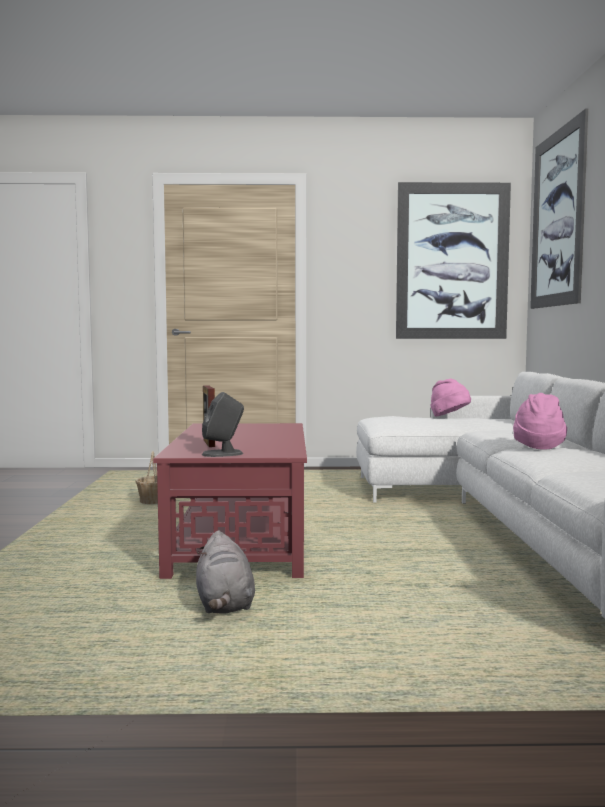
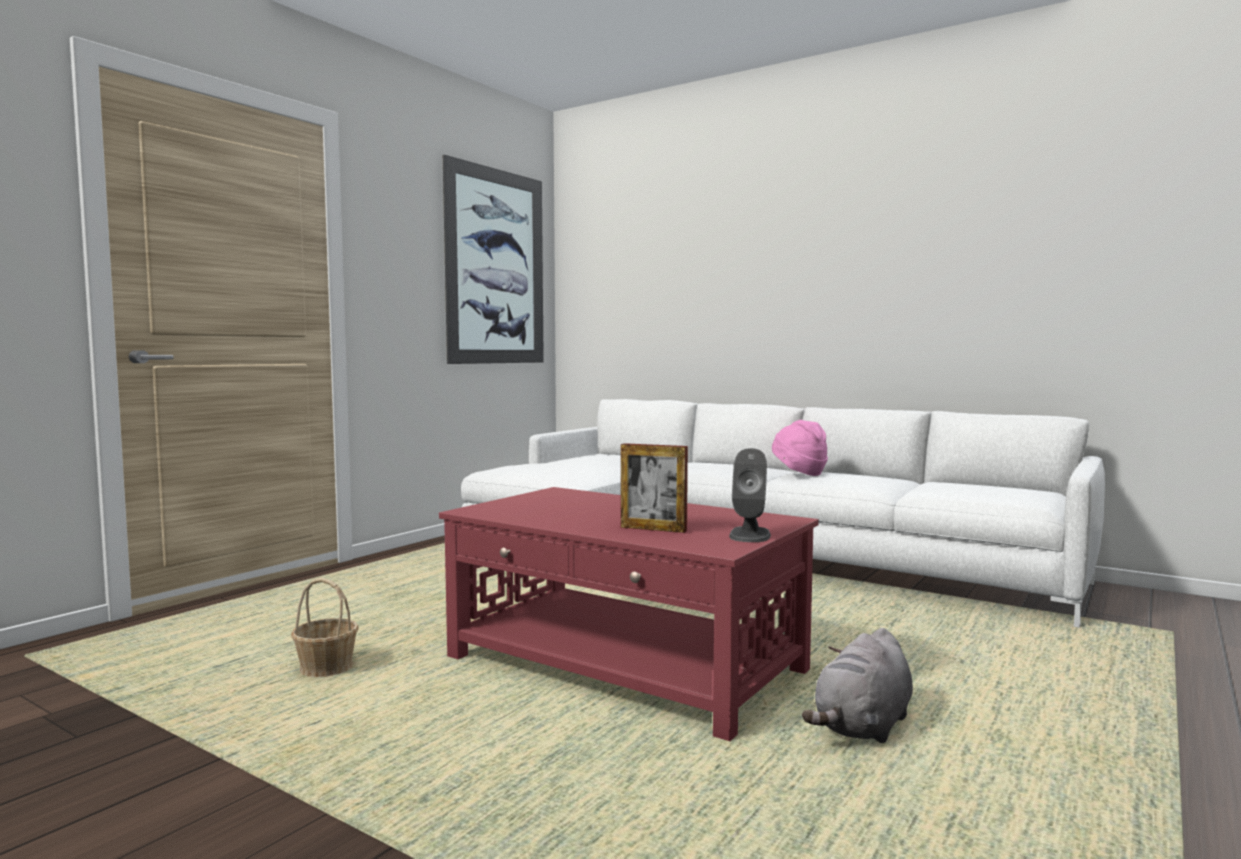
camera: 55 degrees left, 0 degrees up
(224, 605) = (863, 727): grey plush toy -> grey plush toy turned 105 degrees clockwise
(450, 417) = (574, 458): pink hat -> none
(557, 219) = (625, 233): picture -> none

